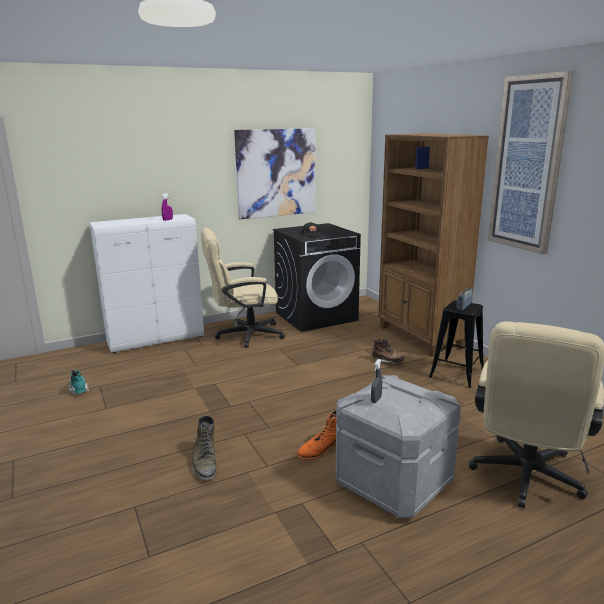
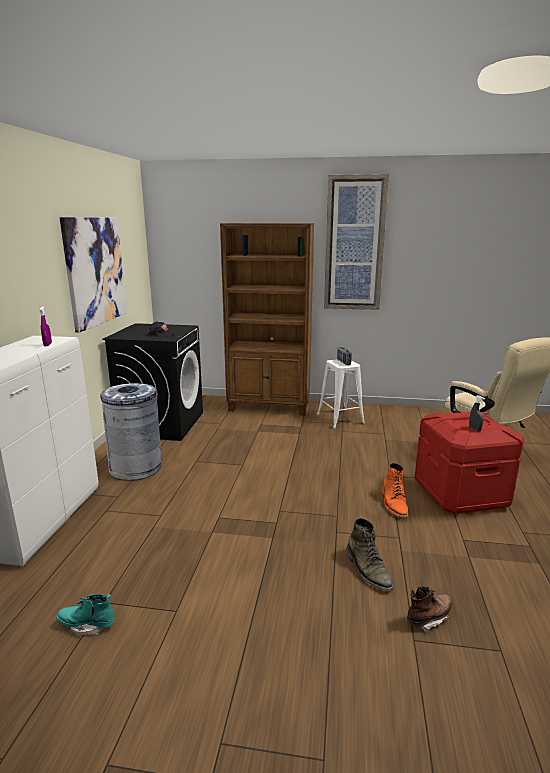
camera: 55 degrees left, 0 degrees up
(205, 463) = (368, 570): green boot -> green boot turned 45 degrees clockwise
(243, 335) = (136, 468): beige office chair -> grey trash can
(387, 361) = (291, 431): brown boot -> brown boot (428, 618)
(392, 483) = (460, 494): grey storage box -> red storage box
(457, 373) = (340, 418): black stool -> white stool

